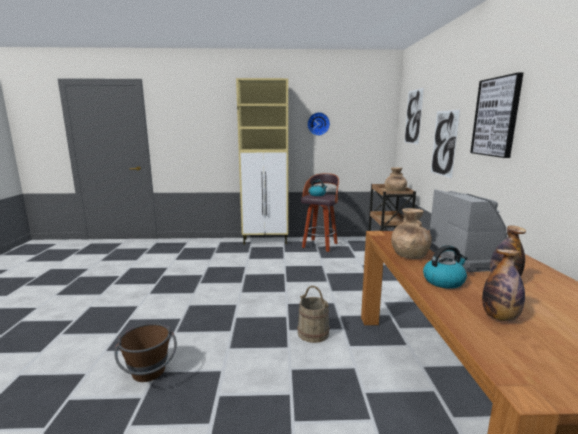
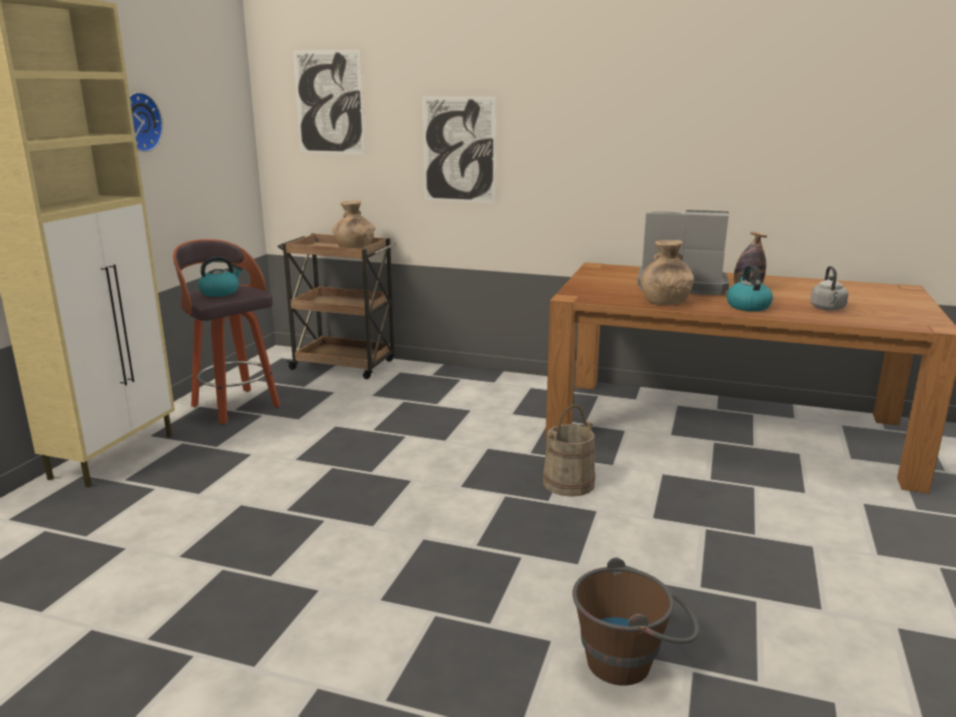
camera: 70 degrees left, 5 degrees up
(496, 117) = (589, 111): picture -> none
(499, 317) = (827, 308): bottle -> grey kettle

